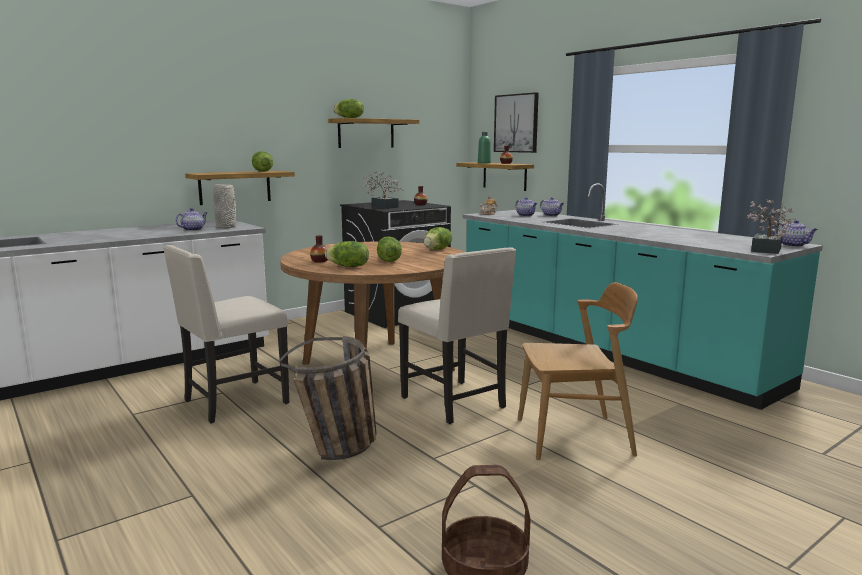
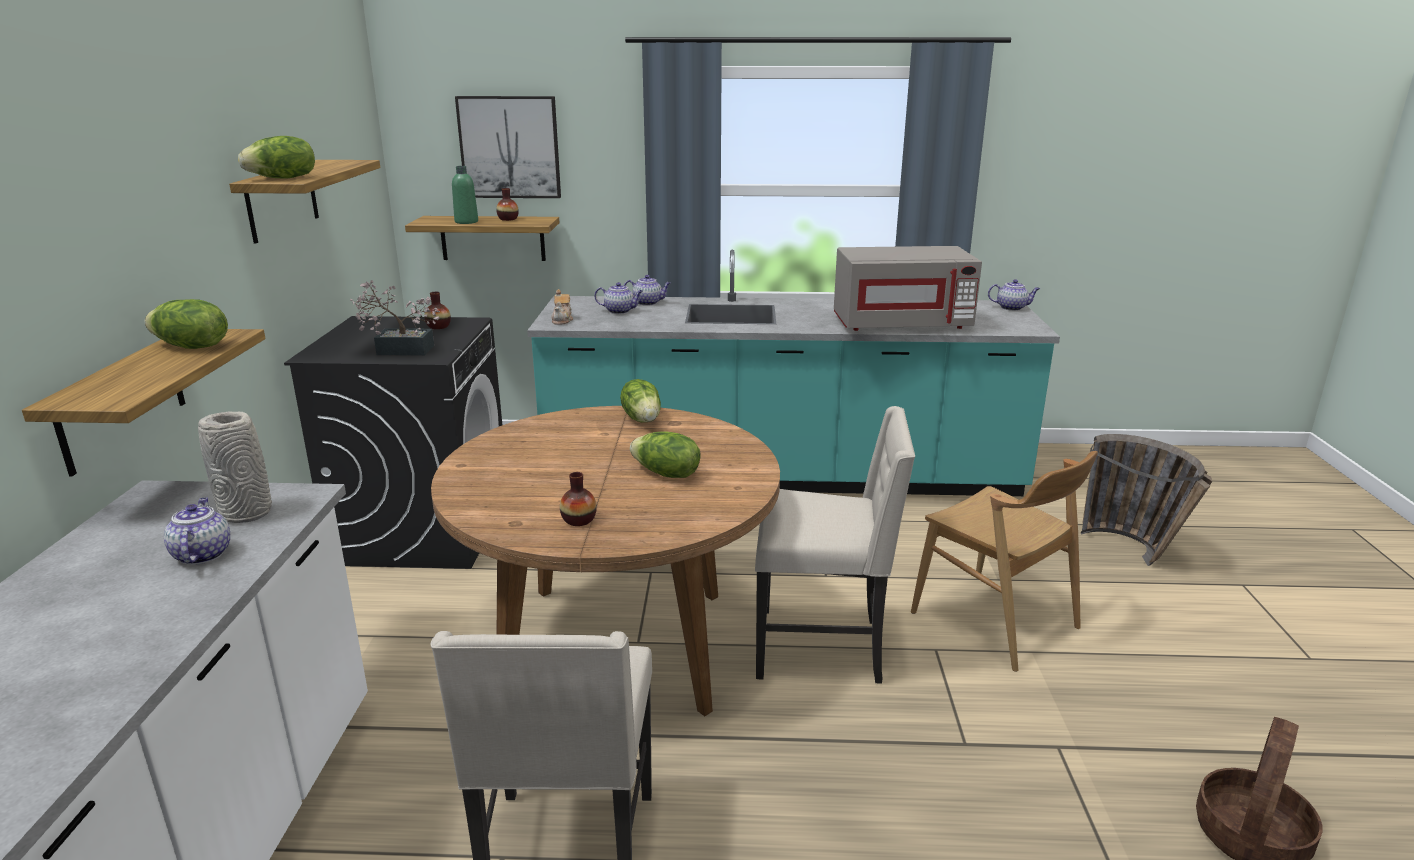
camera: 50 degrees left, 10 degrees up
(340, 452) = (879, 816): basket -> basket (1136, 553)
(348, 267) = (662, 514): lettuce -> none
(574, 437) = (994, 620): brown chair -> brown chair turned 105 degrees clockwise
(666, 238) = (901, 325): none -> grey microwave
(765, 250) = (1025, 325): potted plant -> none

